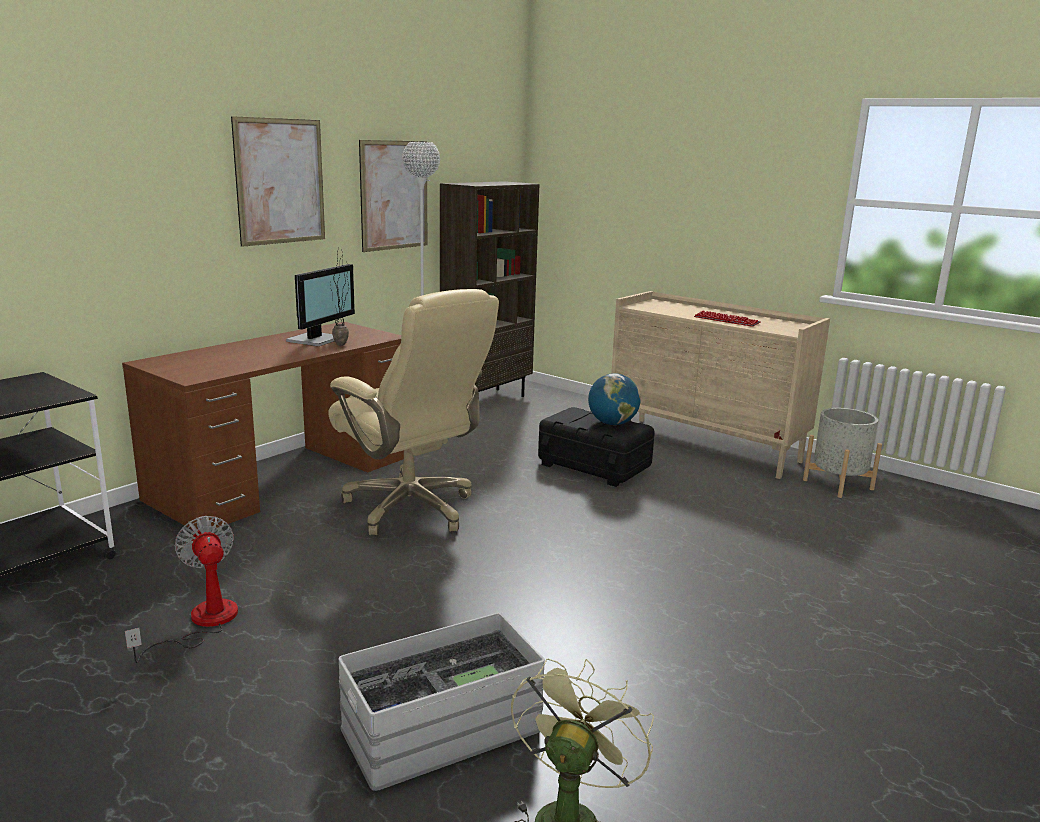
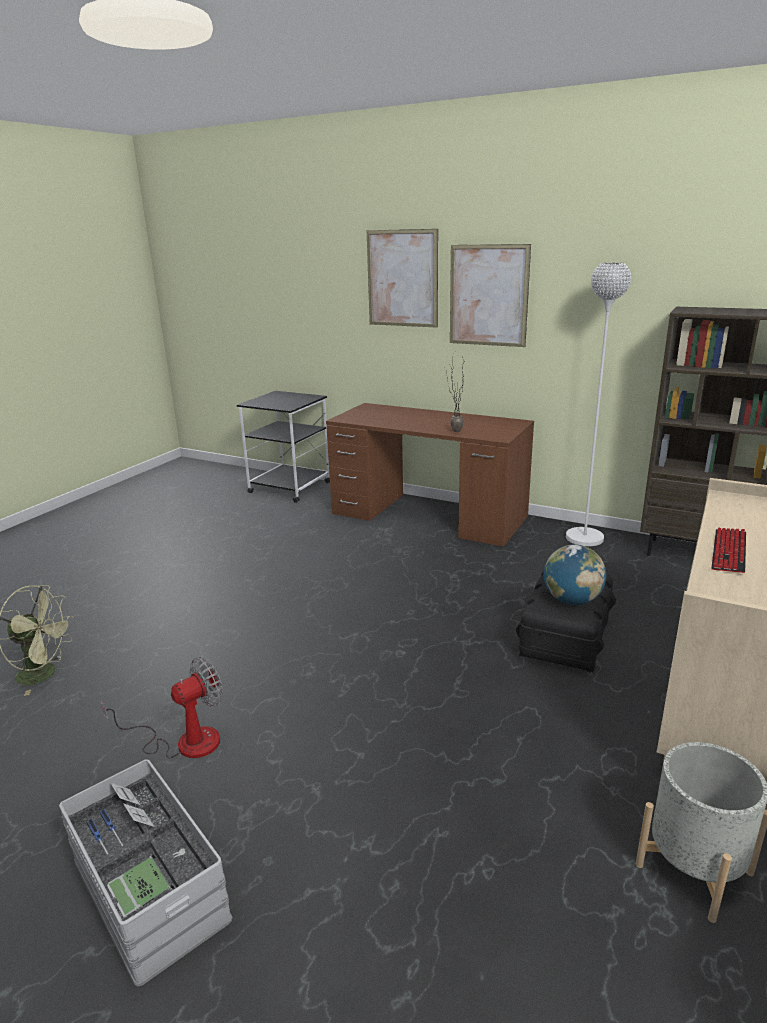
camera: 80 degrees right, 5 degrees up
(202, 623) = (233, 539): fan -> fan (184, 741)
(317, 340) = (463, 424): monitor -> none
(394, 195) = (614, 315): picture -> picture (402, 278)
(411, 511) = (398, 566): beige office chair -> none
(442, 729) = (128, 624): grey storage box -> grey storage box (147, 888)

